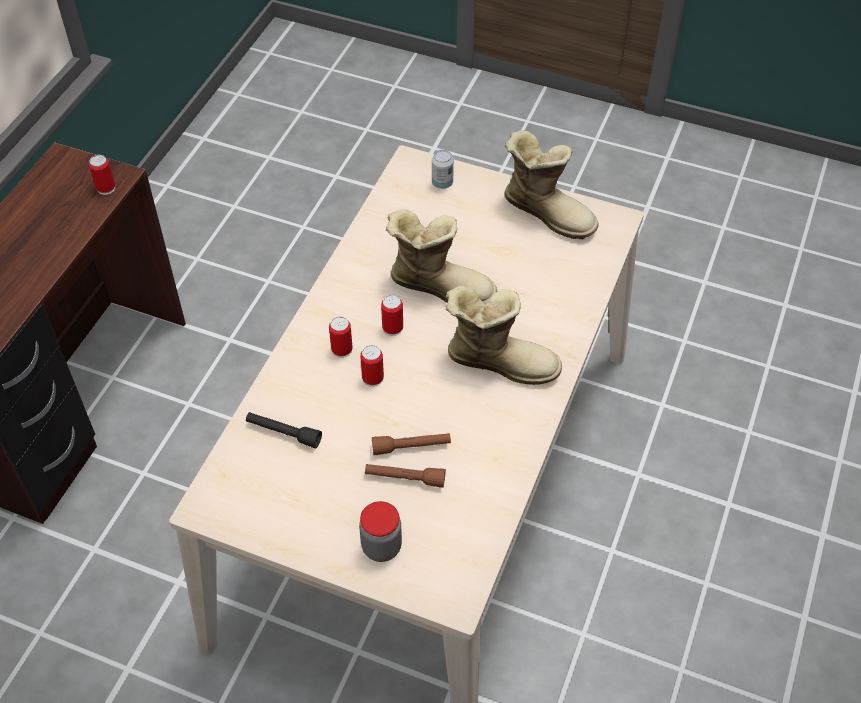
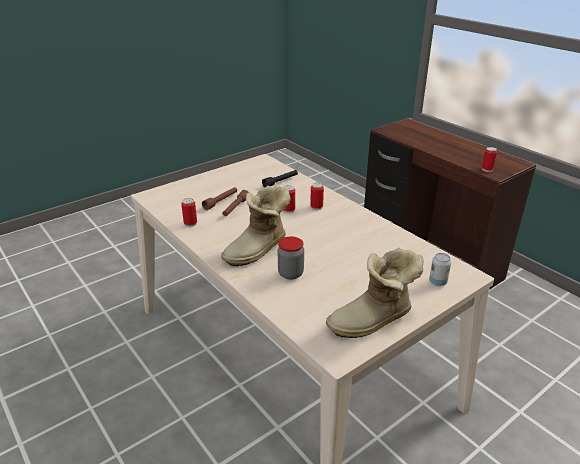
camera: 120 degrees right, 20 degrees down
(381, 547) = (195, 187): jar -> jar (290, 273)
(392, 328) = (317, 225): can -> can (190, 223)
(440, 285) = (337, 250): boot -> none

